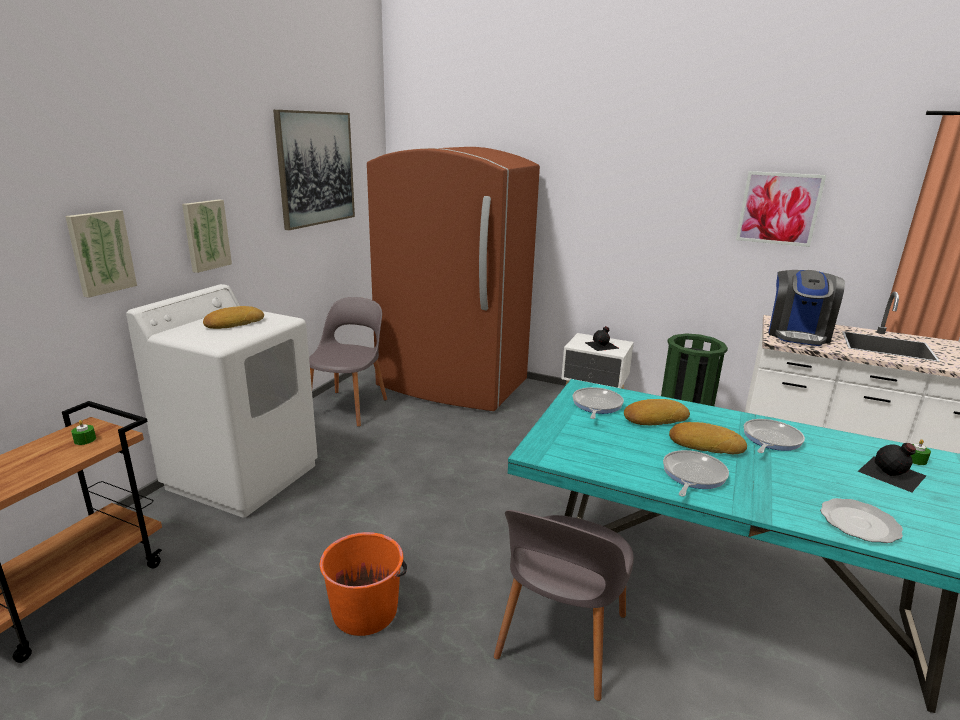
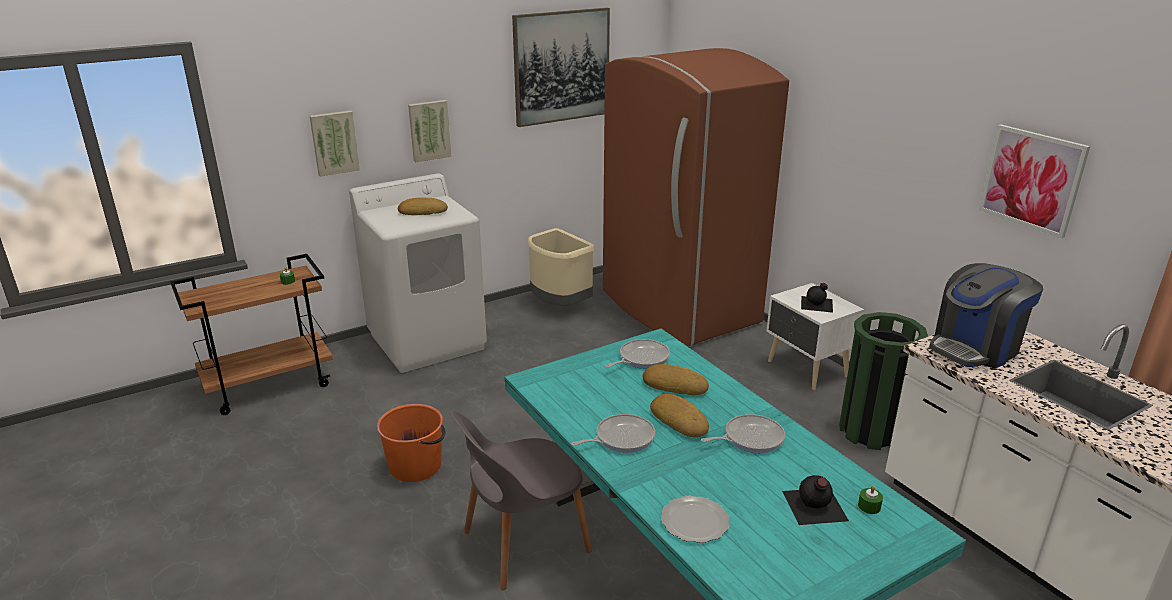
camera: 35 degrees right, 5 degrees up
(349, 407) = (560, 305): grey chair -> beige trash can

